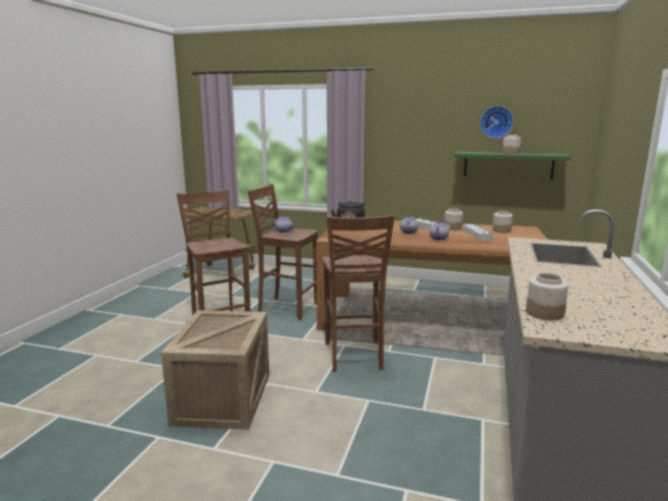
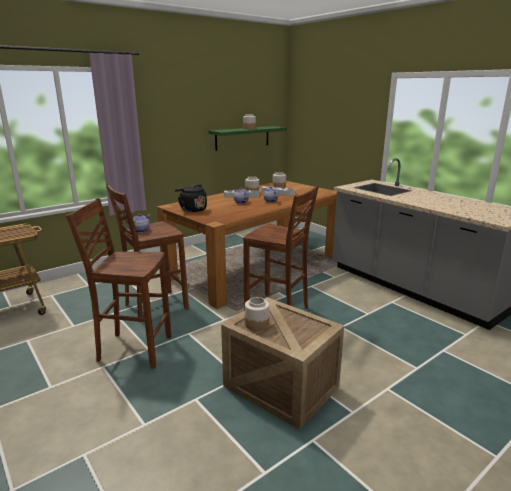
camera: 55 degrees left, 5 degrees up
(496, 122) = (232, 104): wall clock -> none
(545, 313) = (477, 216): jar -> jar (257, 324)

